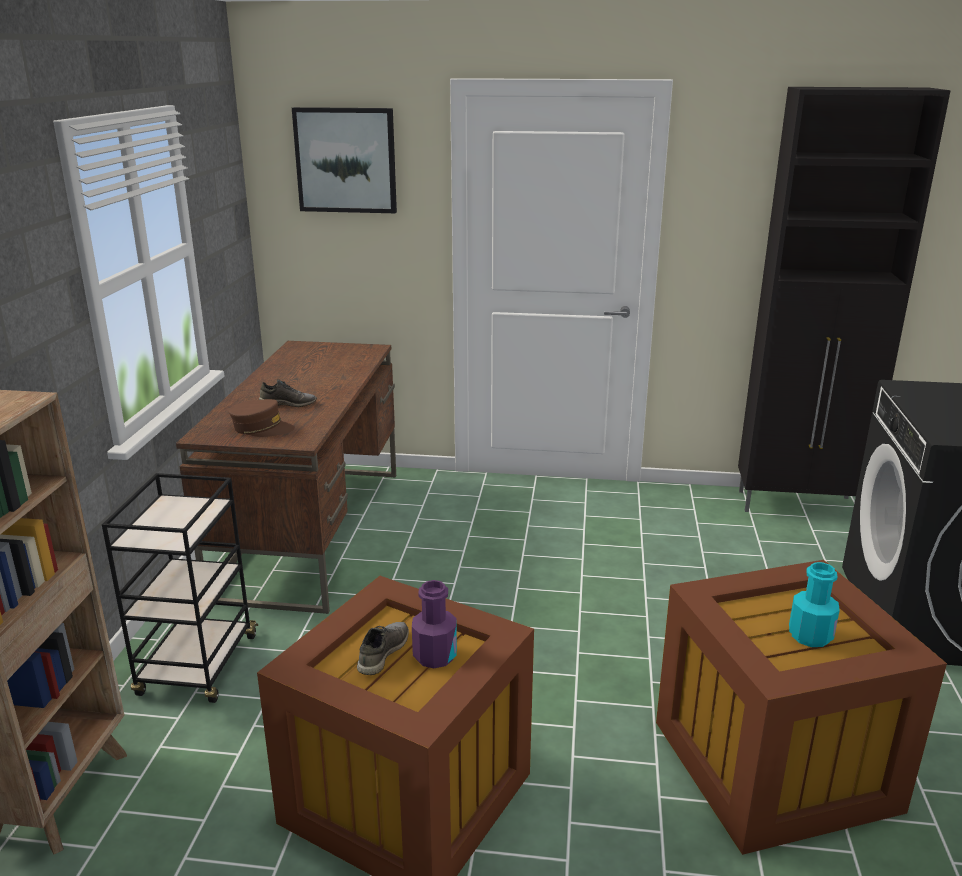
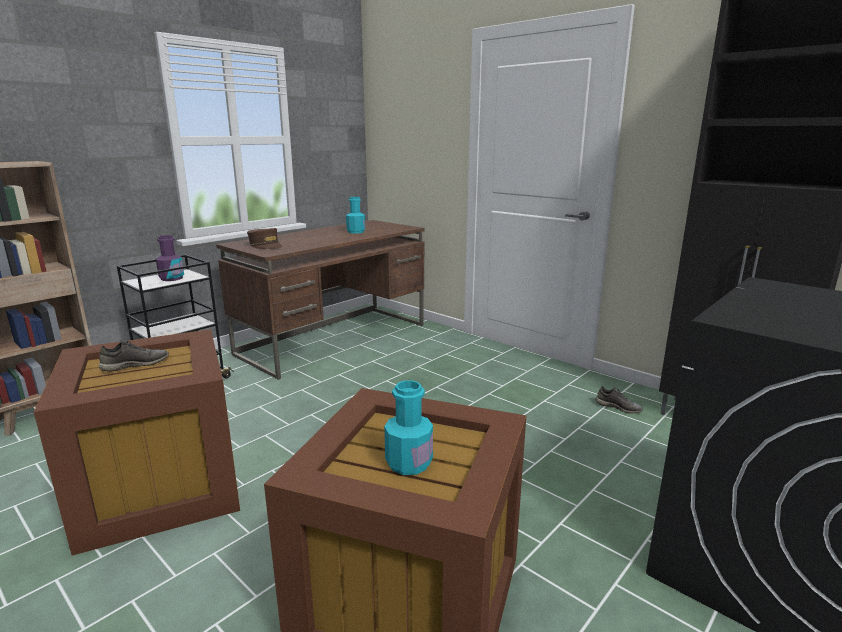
camera: 35 degrees right, 5 degrees down
(288, 404) = (304, 240): grey shoe -> grey shoe (618, 407)
(322, 371) = (356, 232): none -> turquoise bottle
(346, 160) = (412, 96): picture -> none
(435, 656) = (154, 375): purple bottle -> purple bottle (171, 278)

